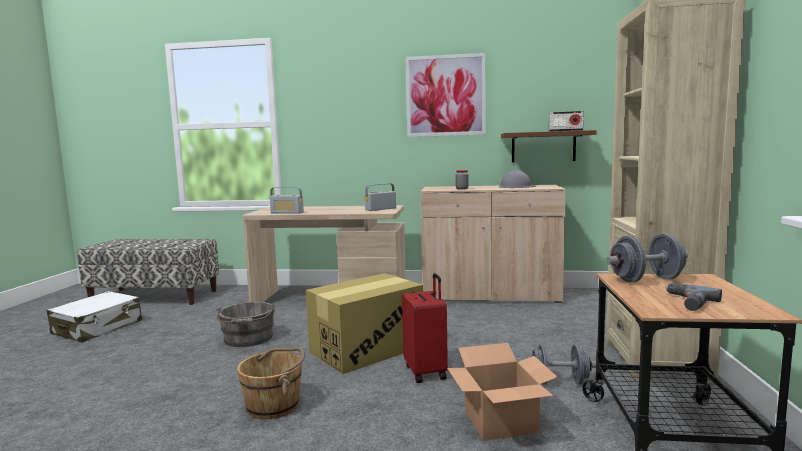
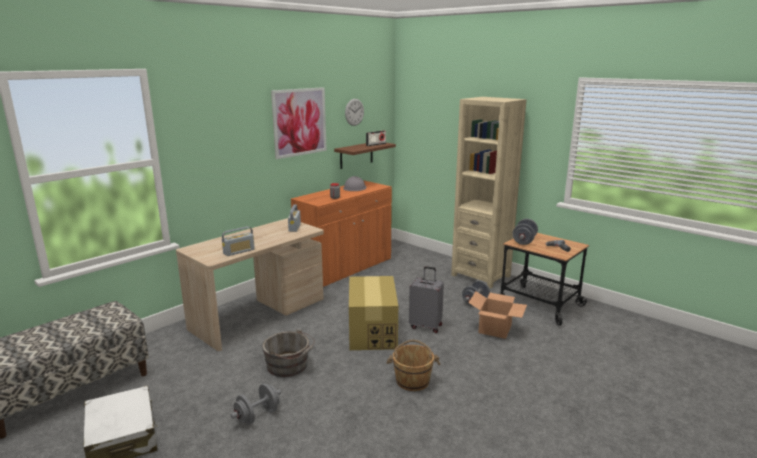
camera: 55 degrees left, 10 degrees up
(148, 356) = (257, 416): none -> grey dumbbell
(426, 372) = (426, 326): red suitcase -> grey suitcase
(490, 295) = (345, 268): beige cabinet -> orange cabinet
(541, 87) = (354, 112): none -> wall clock

